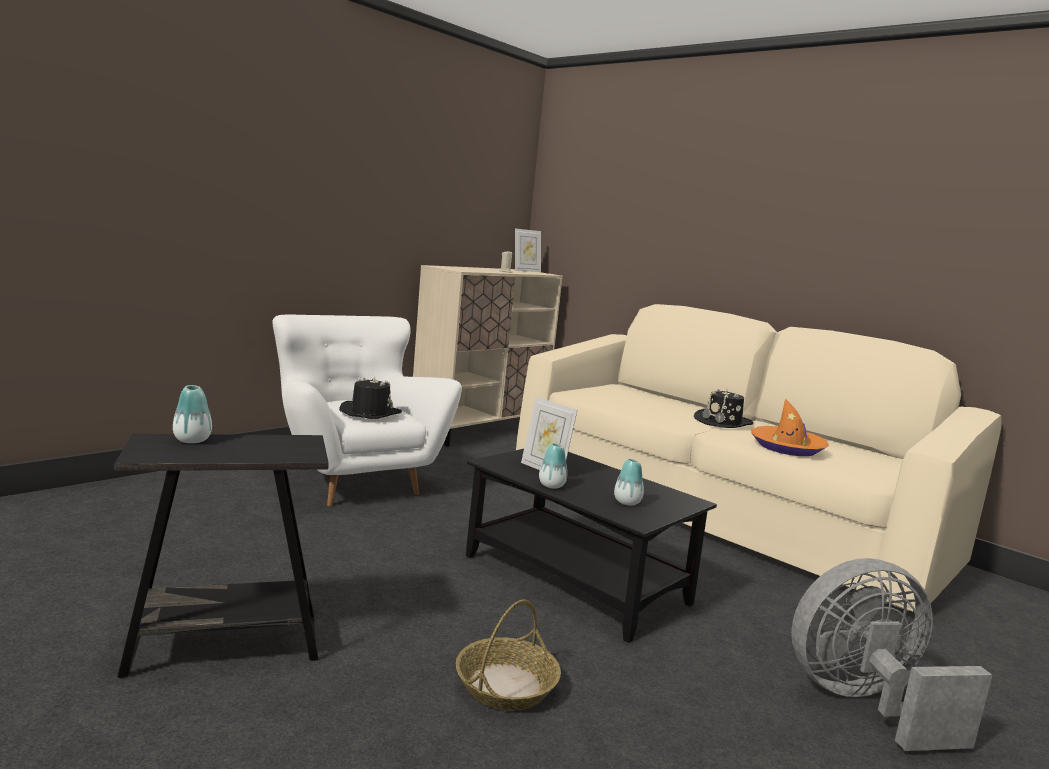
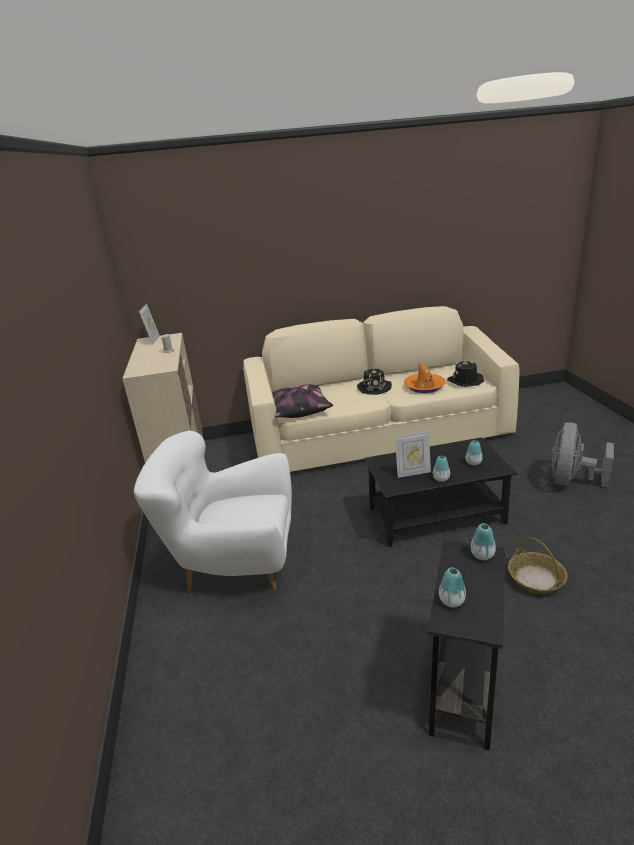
camera: 50 degrees left, 15 degrees up
(301, 451) = (482, 555): none -> vase
(370, 413) = (253, 512): black hat -> black hat (465, 381)
(595, 397) = (298, 410): none -> pillow

